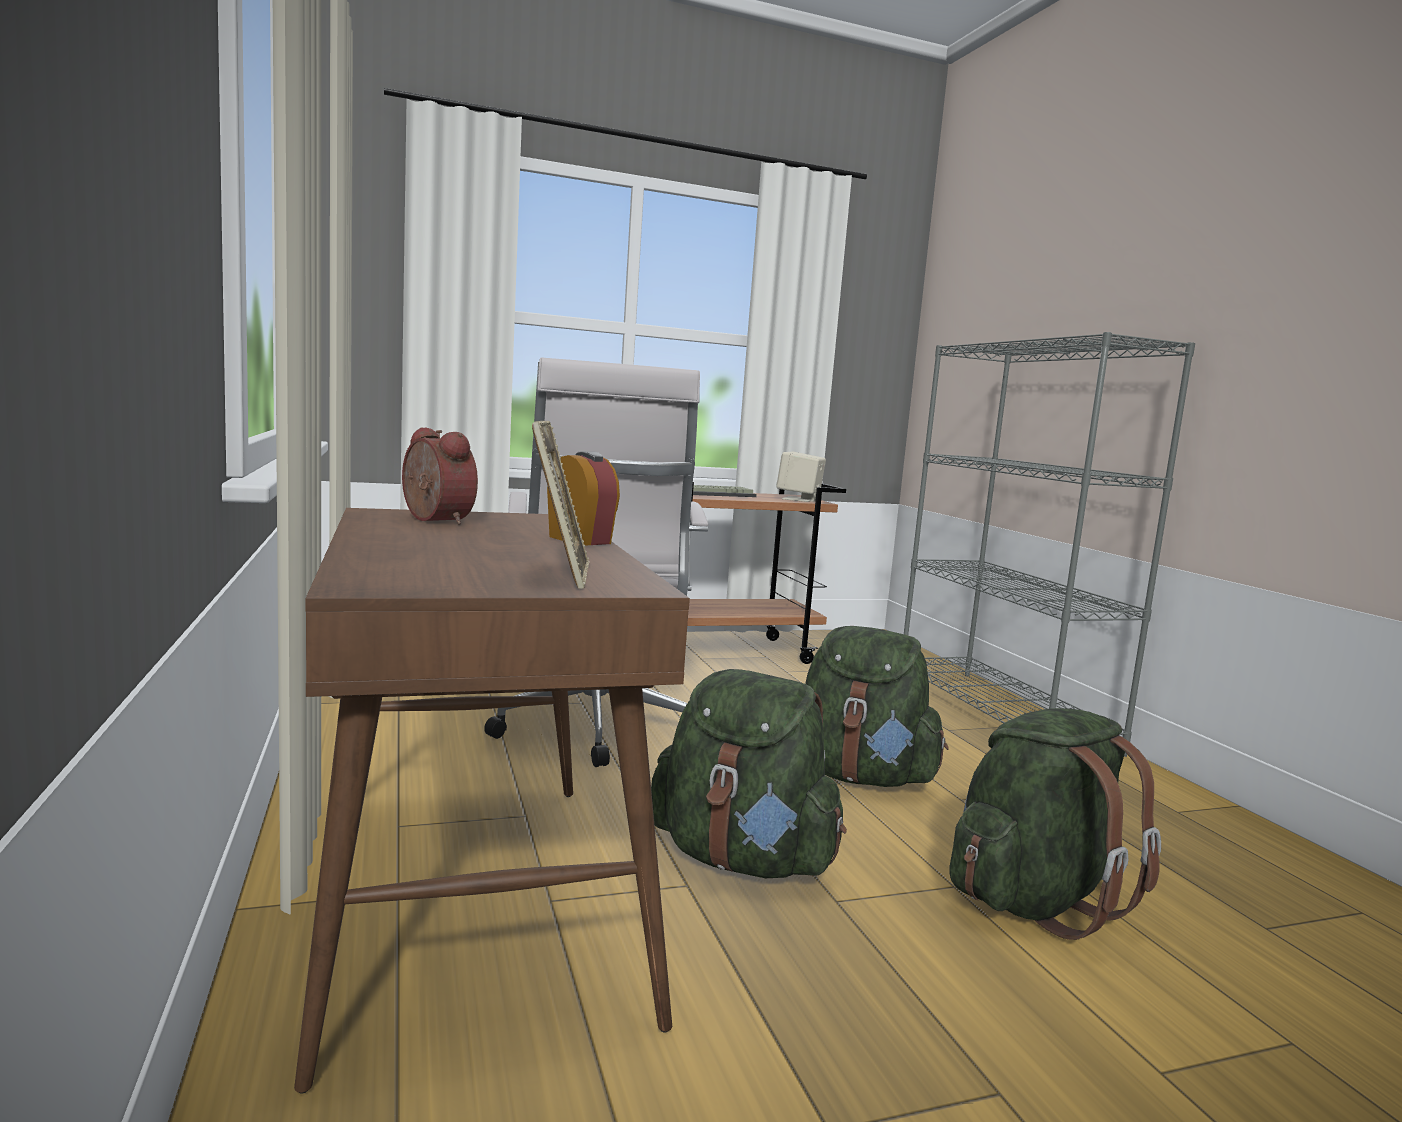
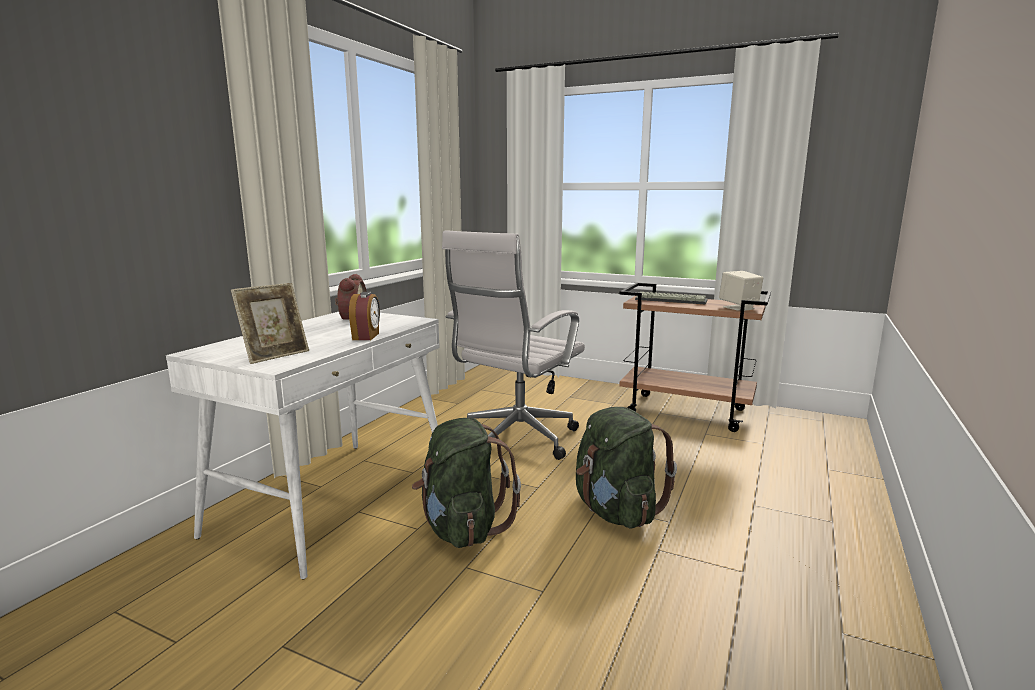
camera: 45 degrees right, 5 degrees up
(470, 900) = (335, 499): brown desk -> white desk
(1002, 713) = (836, 508): grey bookcase -> none
(1034, 900) = (575, 622): green backpack -> none

